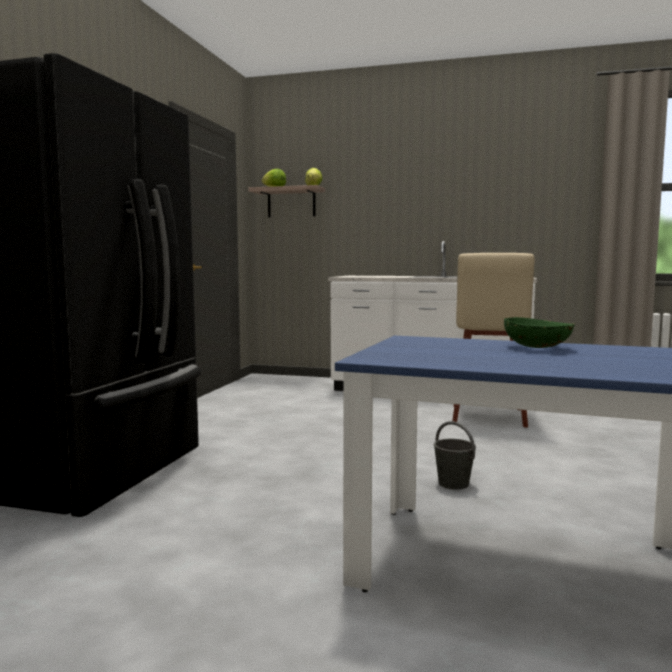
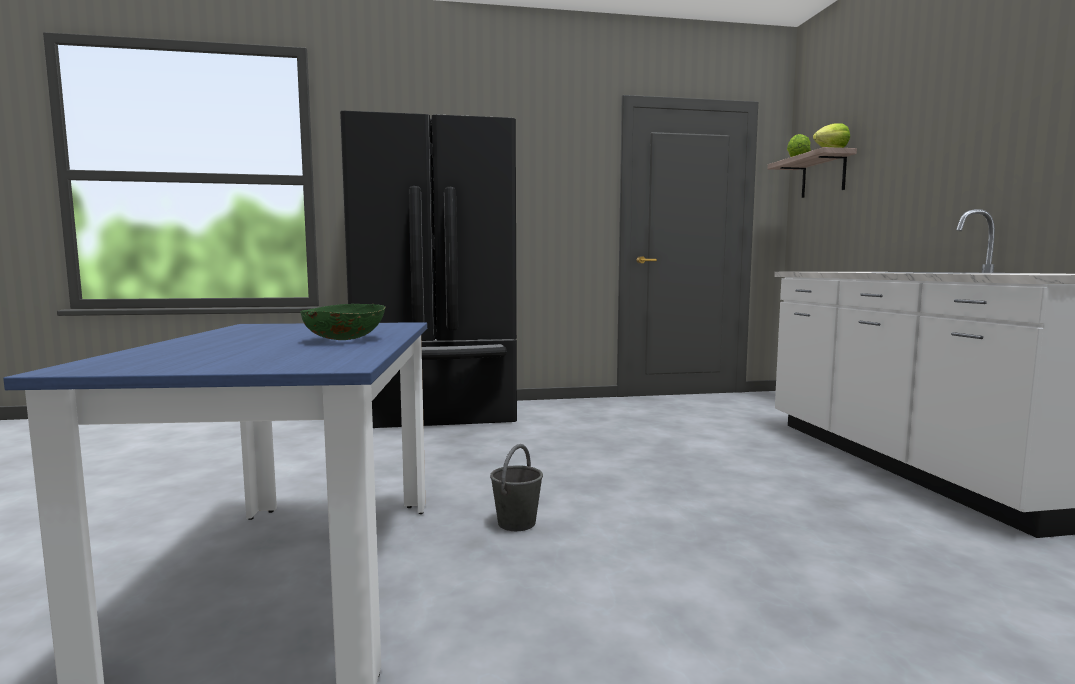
camera: 65 degrees right, 0 degrees up
(487, 416) = (851, 514): beige stool -> none

